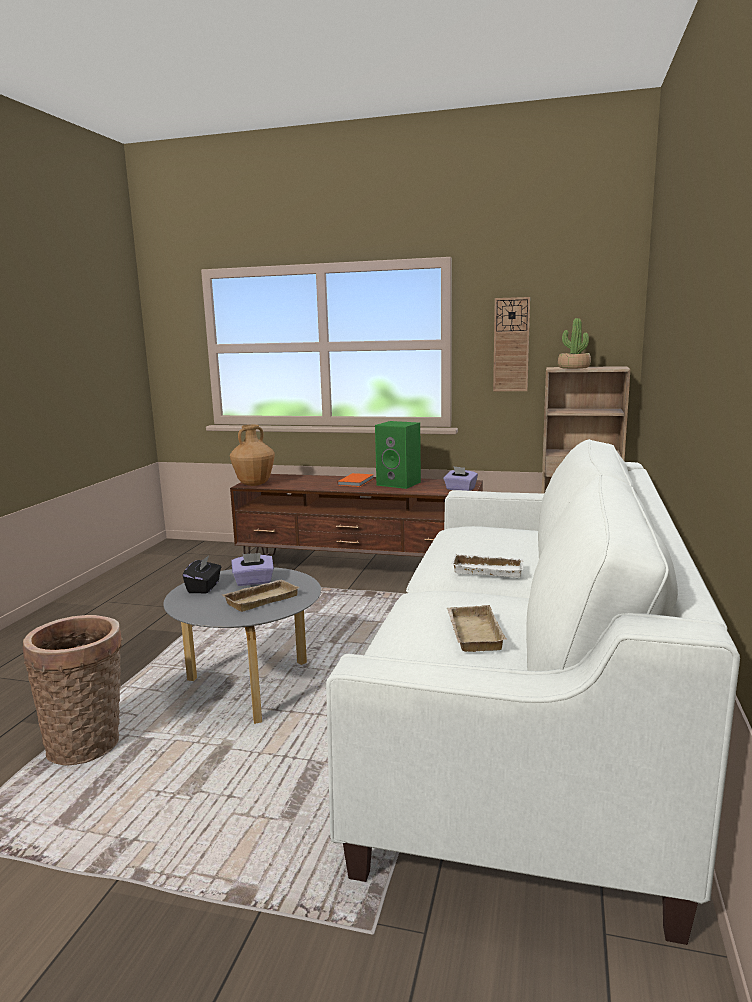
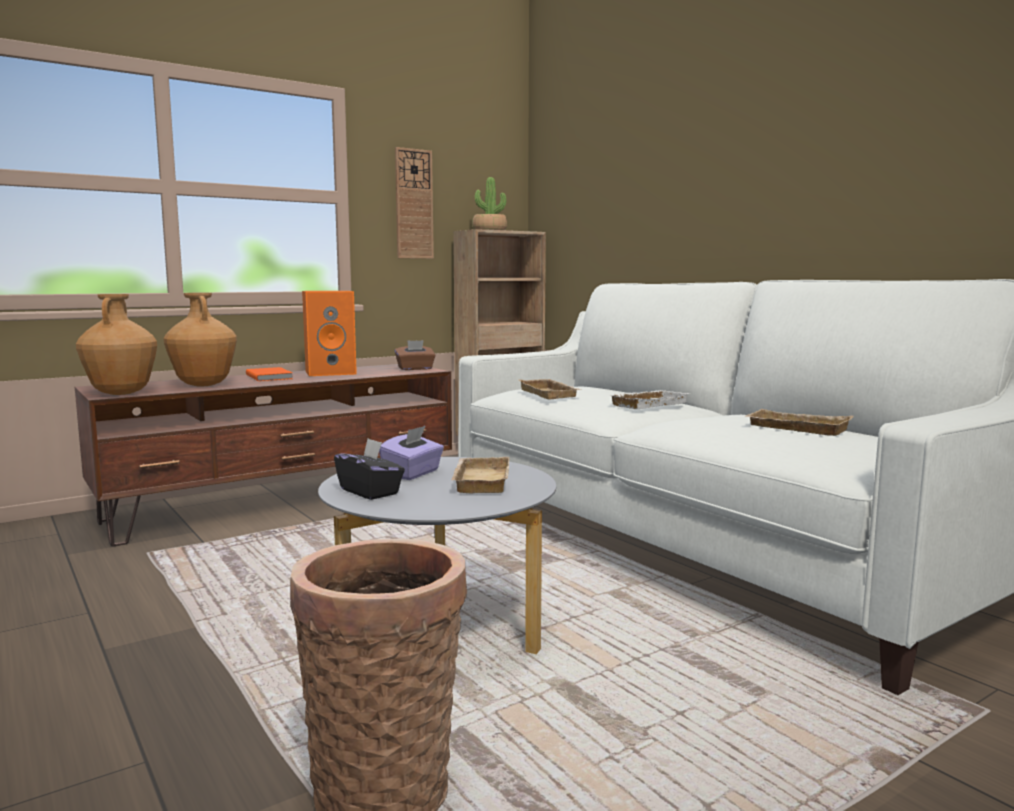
camera: 50 degrees left, 5 degrees down
(304, 484) = (204, 385): none -> brown vase
(400, 483) = (332, 372): green speaker -> orange speaker
(460, 489) = (415, 369): purple tissue box -> brown tissue box
(462, 539) = (551, 394): none -> beige tray

